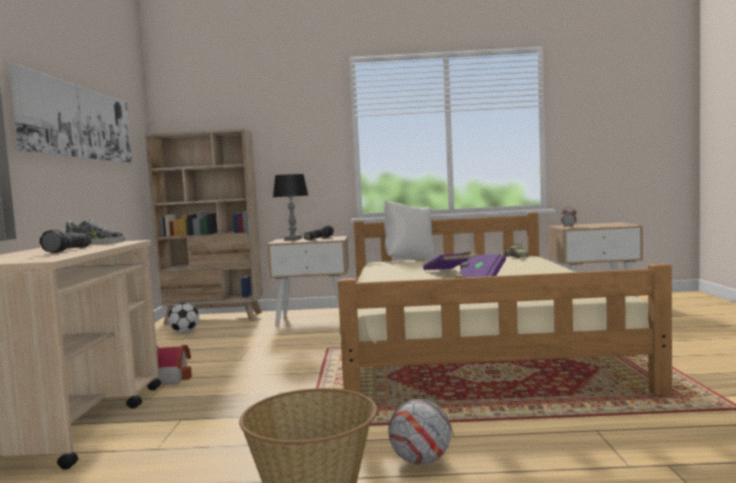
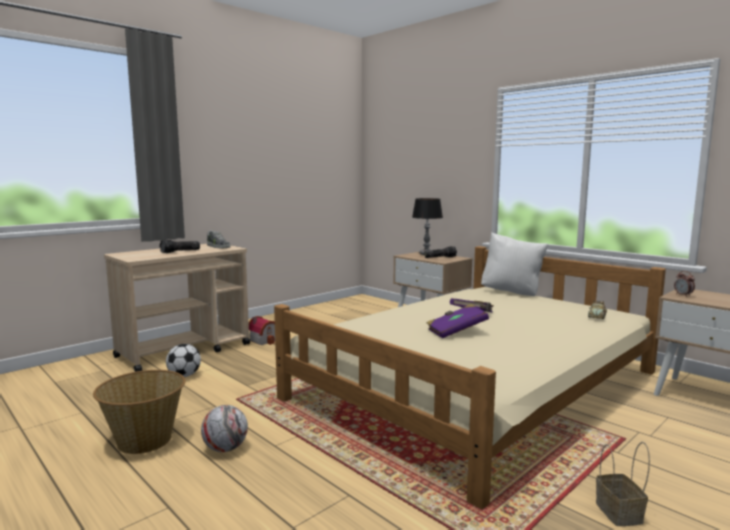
camera: 45 degrees right, 5 degrees up
(79, 122) = (271, 158): picture -> none
(184, 332) = (341, 310): football -> football (184, 376)
(214, 318) = (378, 304): beige bookcase -> none
(711, 365) = (620, 513): none -> basket

